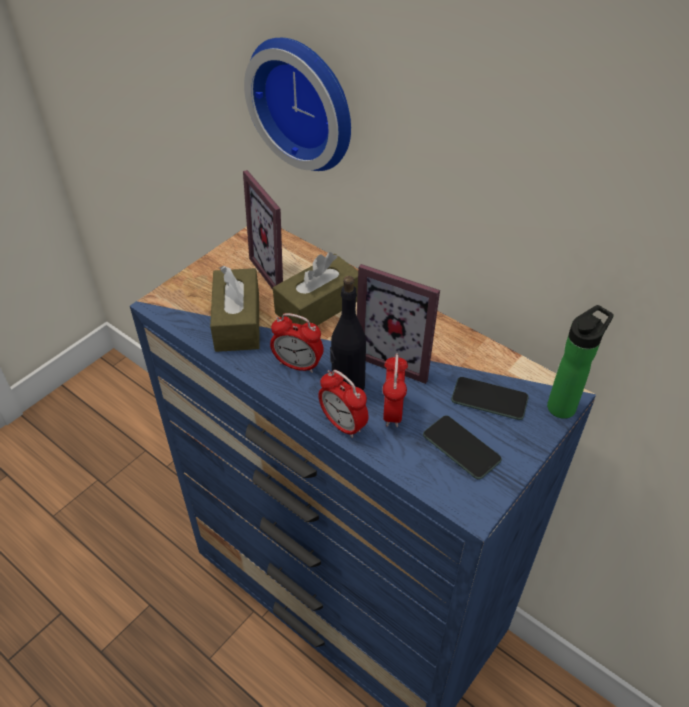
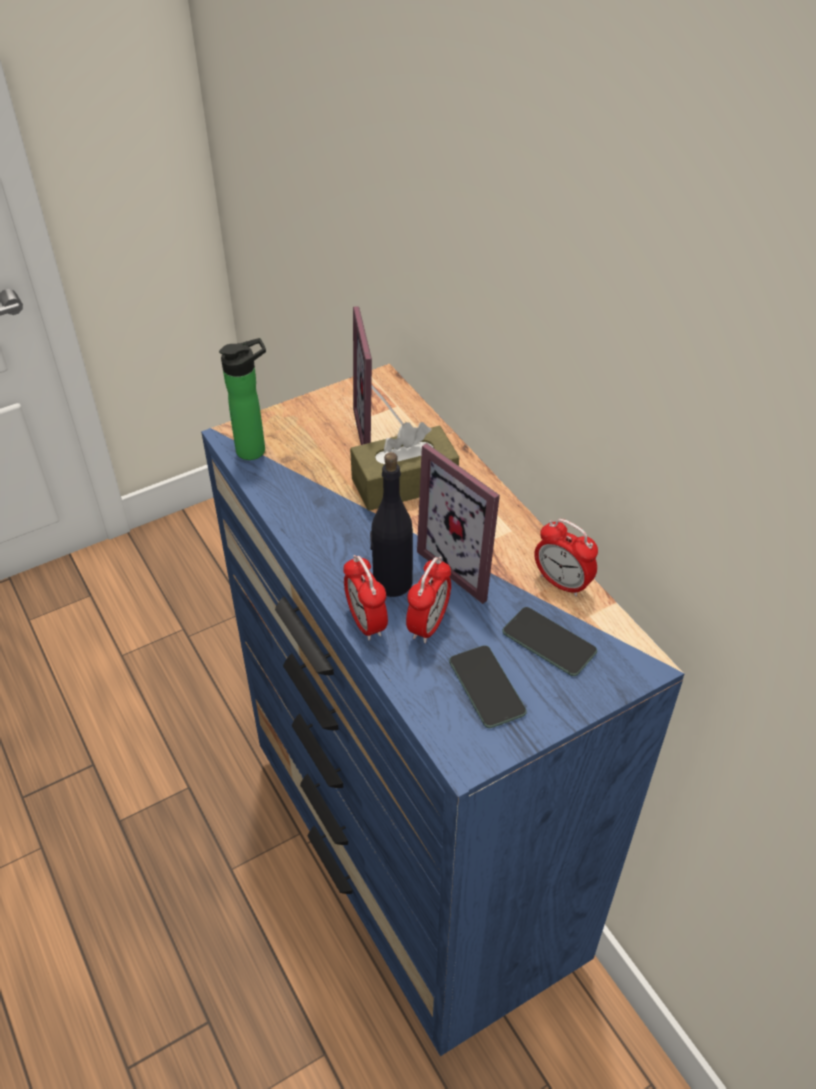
camera: 20 degrees right, 0 degrees up
(237, 322) = (306, 478): brown tissue box -> none
(298, 365) = (349, 543): alarm clock -> alarm clock (562, 583)
(306, 102) = (442, 240): wall clock -> none
(564, 405) = (636, 675): bottle -> bottle (255, 449)

